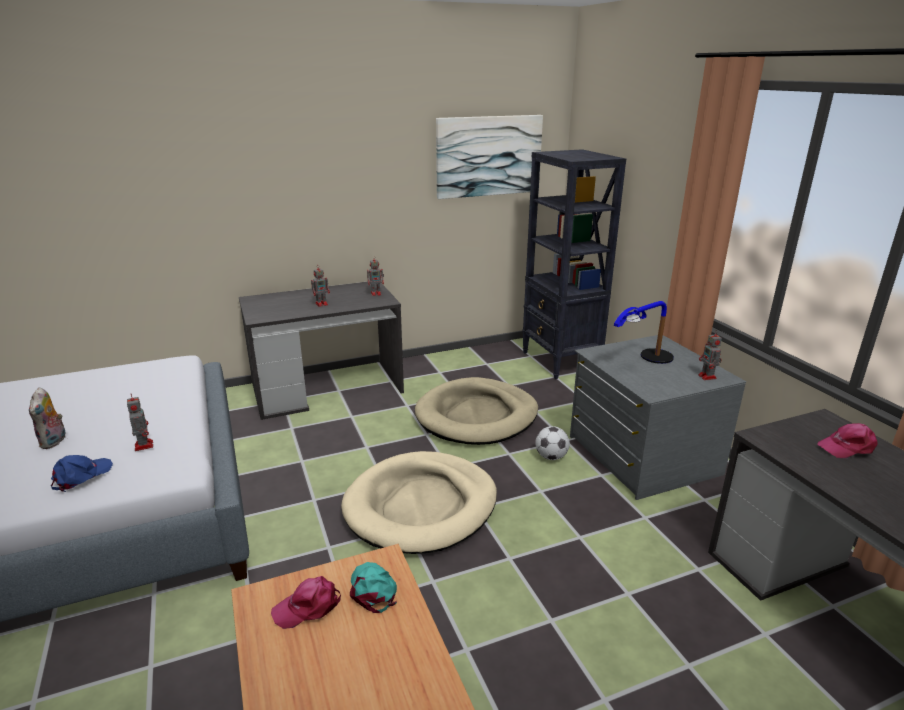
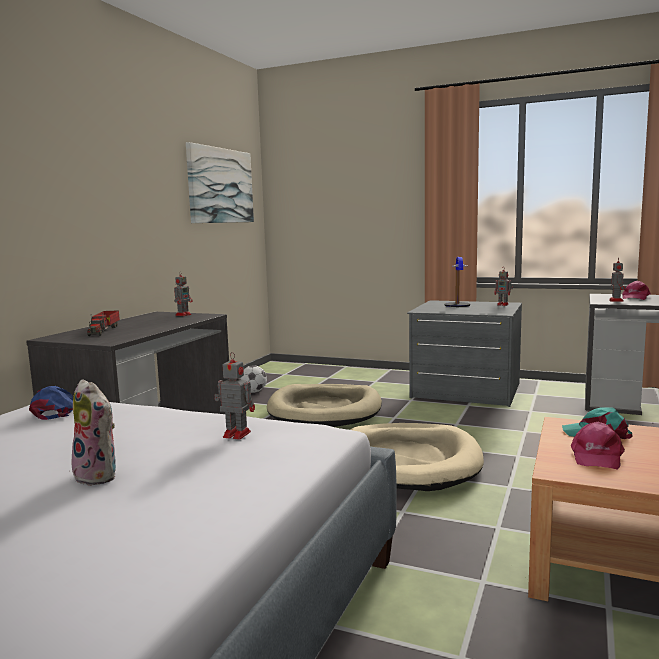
camera: 45 degrees left, 15 degrees down
(81, 476) = (241, 468): blue cap -> blue cap (56, 411)
(291, 299) = (104, 330): none -> toy truck
(322, 304) = (150, 326): toy robot -> toy robot (615, 300)
(551, 457) = (422, 409): football -> football (254, 392)
(560, 361) = (313, 370): black bookcase -> none

